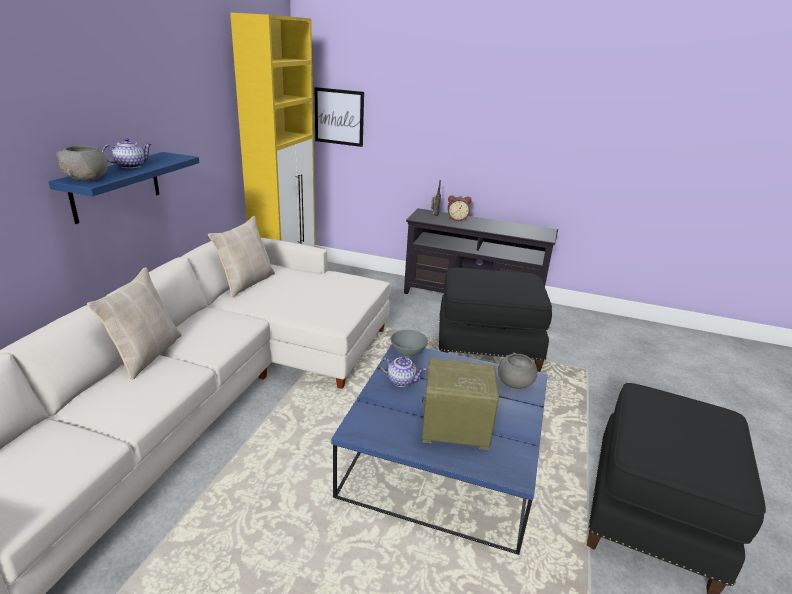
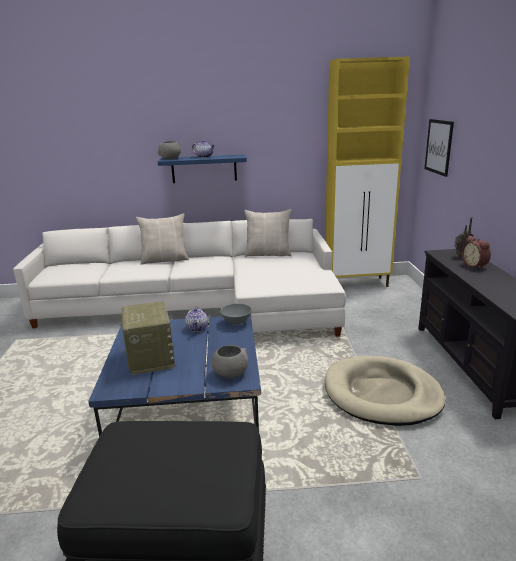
camera: 70 degrees right, 5 degrees down
(487, 346) = (382, 394): black ottoman -> beige dog bed

